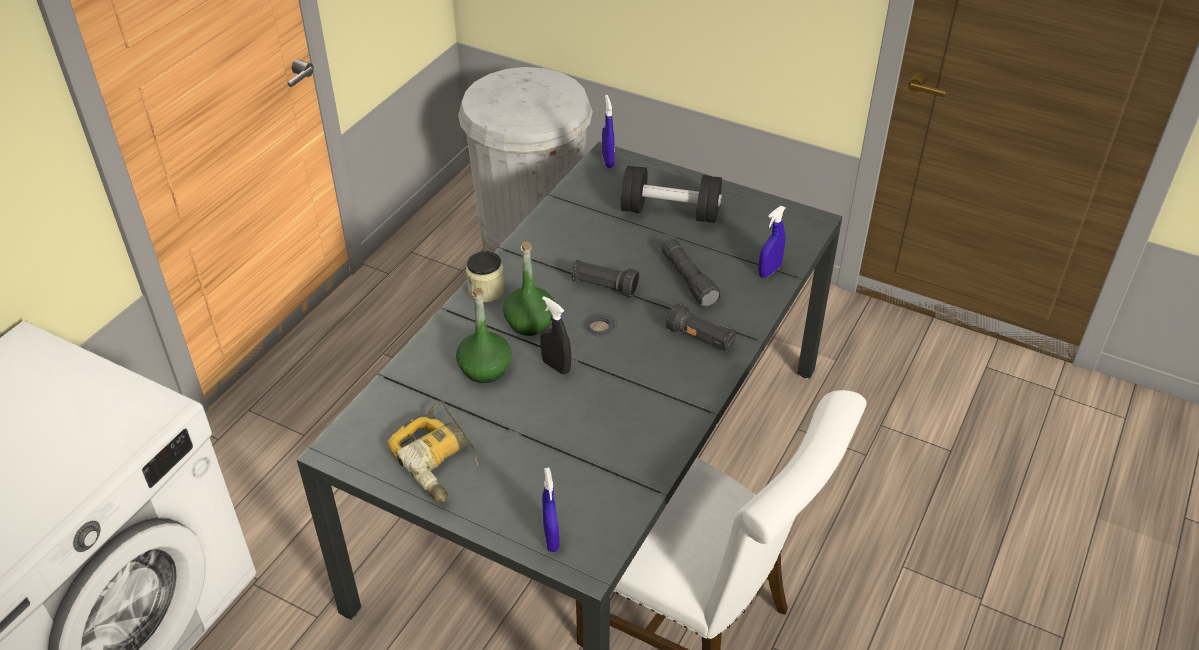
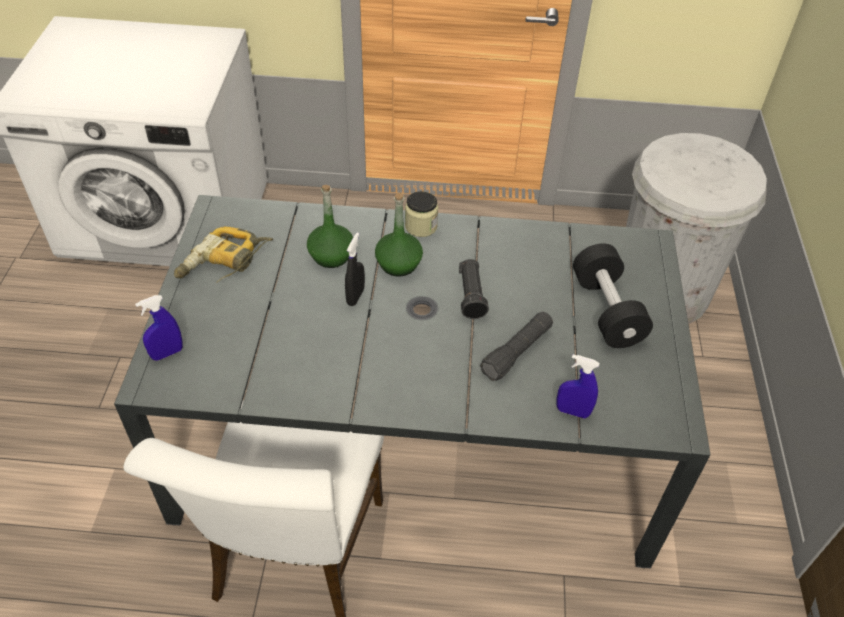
camera: 65 degrees right, 5 degrees up
(608, 161) = (647, 245): blue spray bottle -> none
(701, 339) = (442, 384): black flashlight -> none

